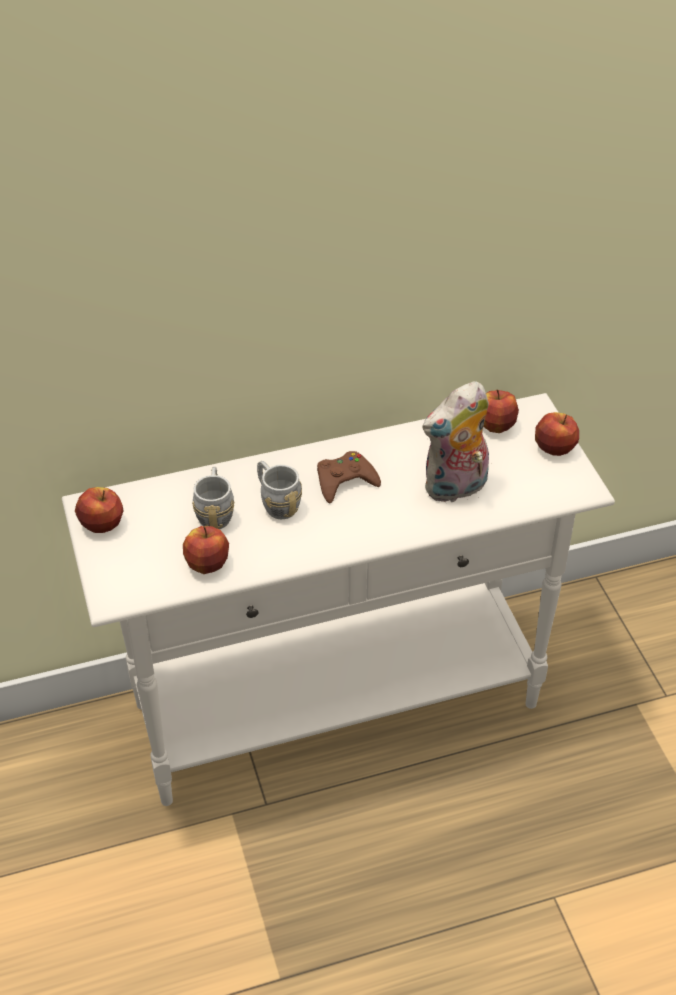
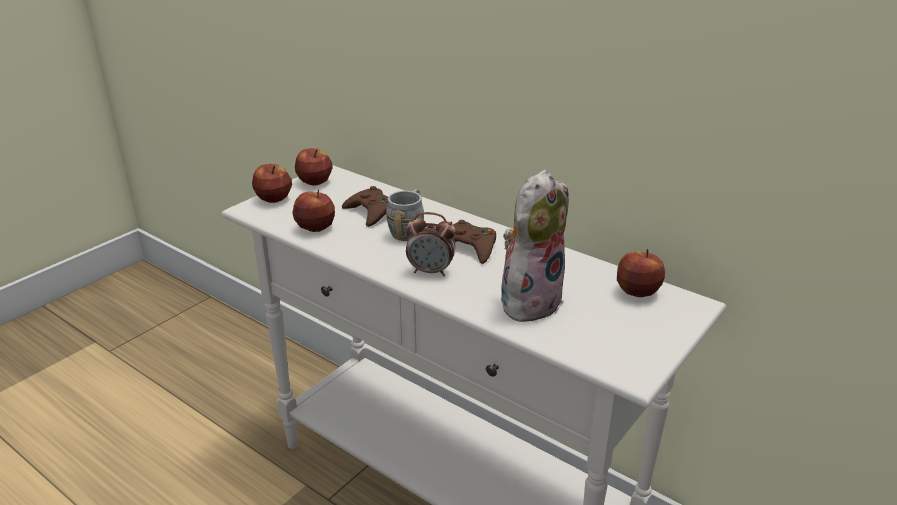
camera: 55 degrees right, 15 degrees down
(215, 512) = (371, 212): grey mug -> brown game controller
(361, 523) = (431, 271): none -> alarm clock
(456, 489) = (529, 300): plush toy -> plush toy turned 105 degrees clockwise
(554, 448) = (659, 334): apple -> apple (273, 198)

